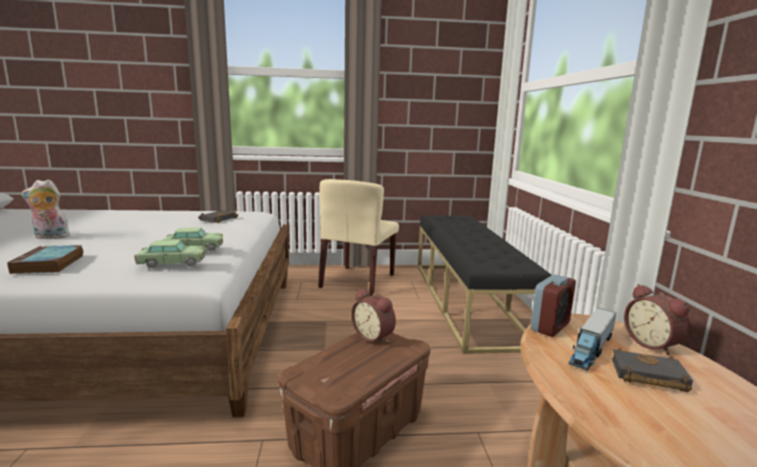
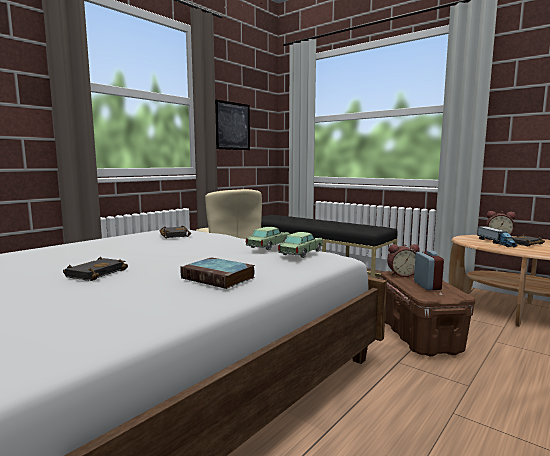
camera: 45 degrees left, 5 degrees down
(50, 237) = (96, 273): plush toy -> black book
(415, 100) = (233, 126): none -> picture
(550, 326) = (467, 241): alarm clock -> alarm clock (427, 285)

